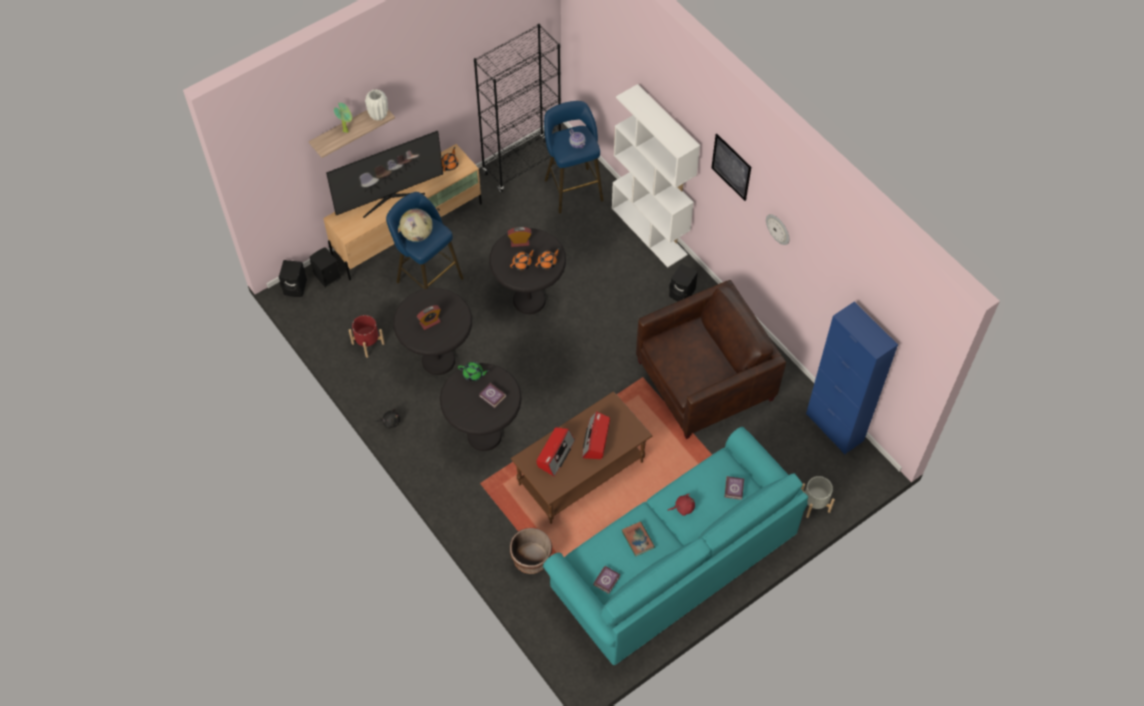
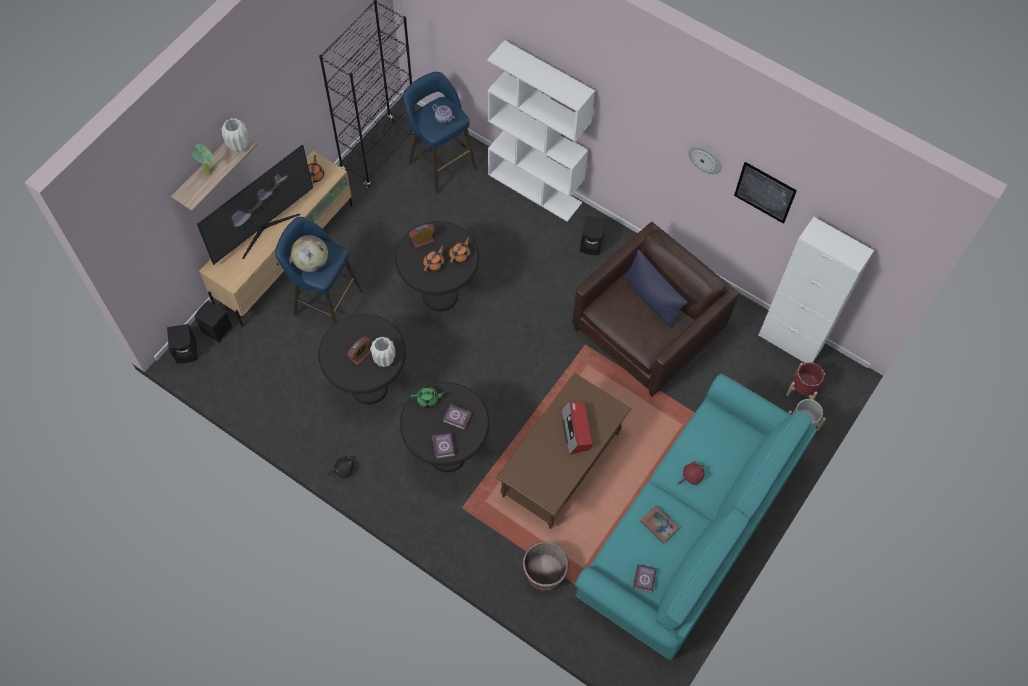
camera: 20 degrees left, 5 degrees up
(368, 343) = (287, 391): red planter -> red planter (802, 390)
(449, 331) = (384, 359): none -> white vase
(555, 454) = (540, 458): radio -> none
(707, 347) = (652, 298): none -> blue pillow
(731, 167) = (638, 106): picture -> picture (765, 192)
(734, 488) = (734, 440): book -> book (444, 445)
(834, 427) = (790, 341): blue cabinet -> white cabinet

